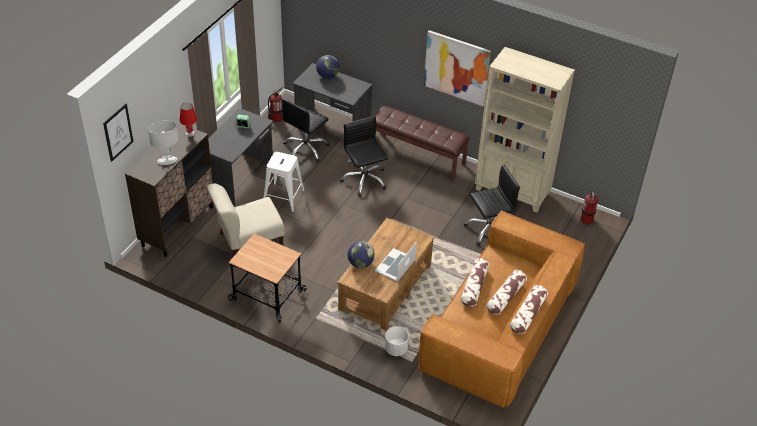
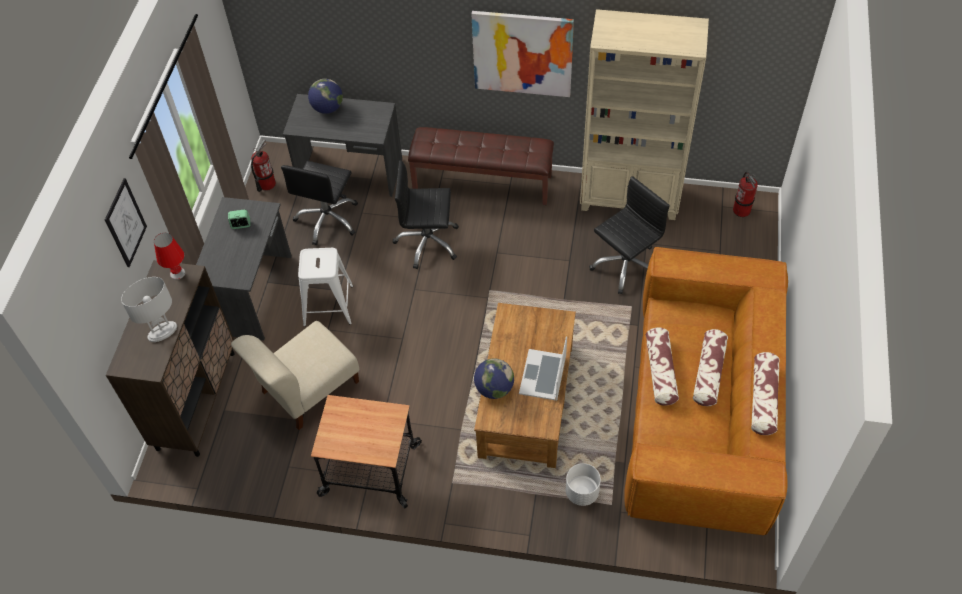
camera: 15 degrees left, 10 degrees up
(118, 132) = (77, 324): picture -> picture (125, 223)
(364, 180) = (427, 243): black office chair -> black office chair turned 45 degrees counterclockwise

